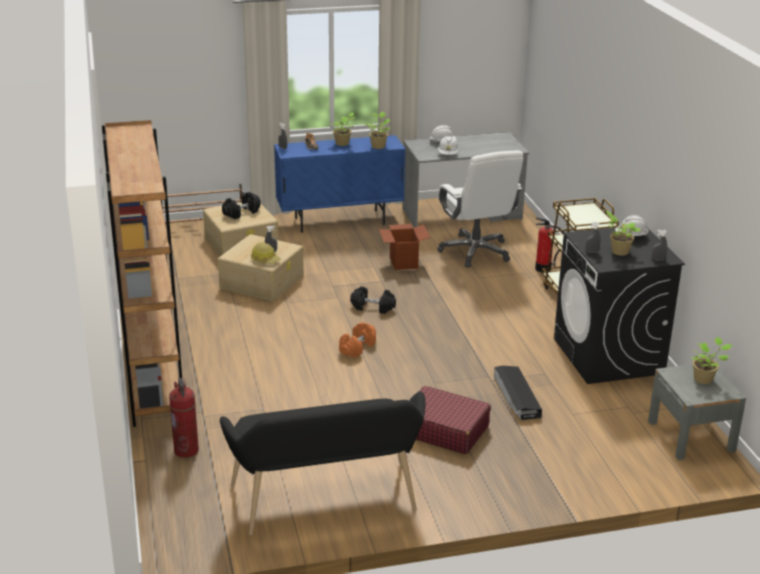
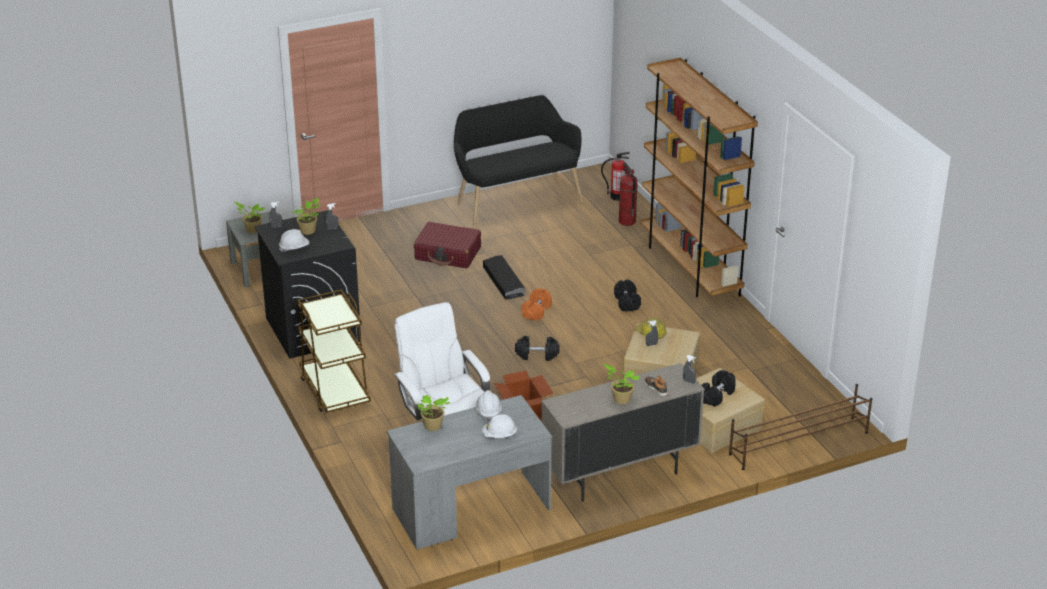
camera: 170 degrees right, 5 degrees up
(253, 346) = (627, 303): none -> black dumbbell
(340, 221) = (619, 475): blue cabinet -> beige cabinet
(378, 146) = (575, 400): potted plant -> potted plant (432, 427)
(516, 397) = (394, 284): black storage box -> black storage box (503, 281)
(543, 269) = (368, 427): fire extinguisher -> fire extinguisher (617, 197)

